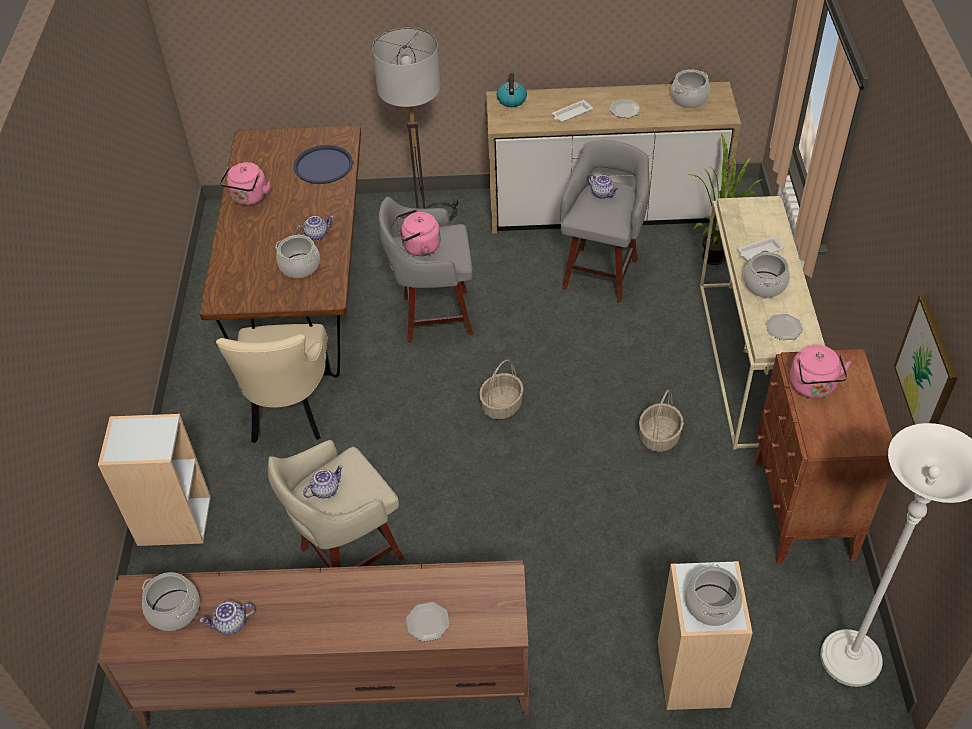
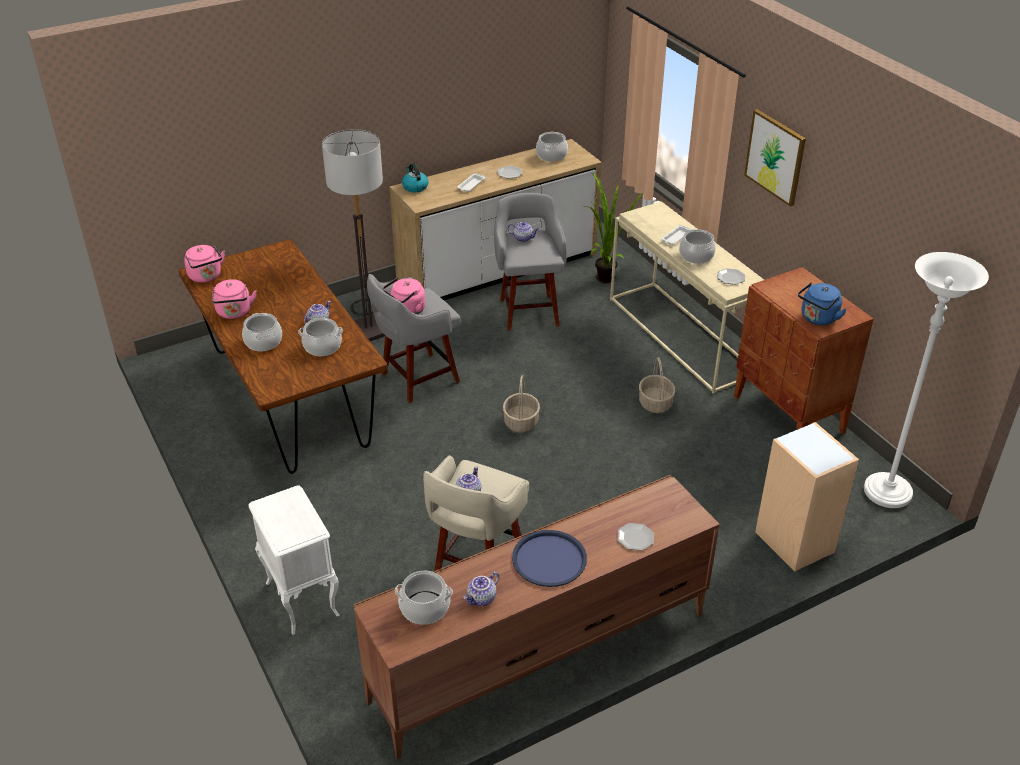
camera: 30 degrees left, 10 degrees down
(173, 520) = (301, 599): bookcase -> white nightstand
(289, 405) = (341, 480): beige chair -> none
(323, 165) = (282, 274): blue tray -> blue tray (549, 559)
(712, 605) = (820, 453): cooking pot -> cooking pot (264, 342)
(813, 387) = (789, 297): pink kettle -> pink kettle (206, 277)
(825, 430) = (817, 319): none -> blue kettle
(927, 371) = (881, 243): picture -> picture (775, 157)

